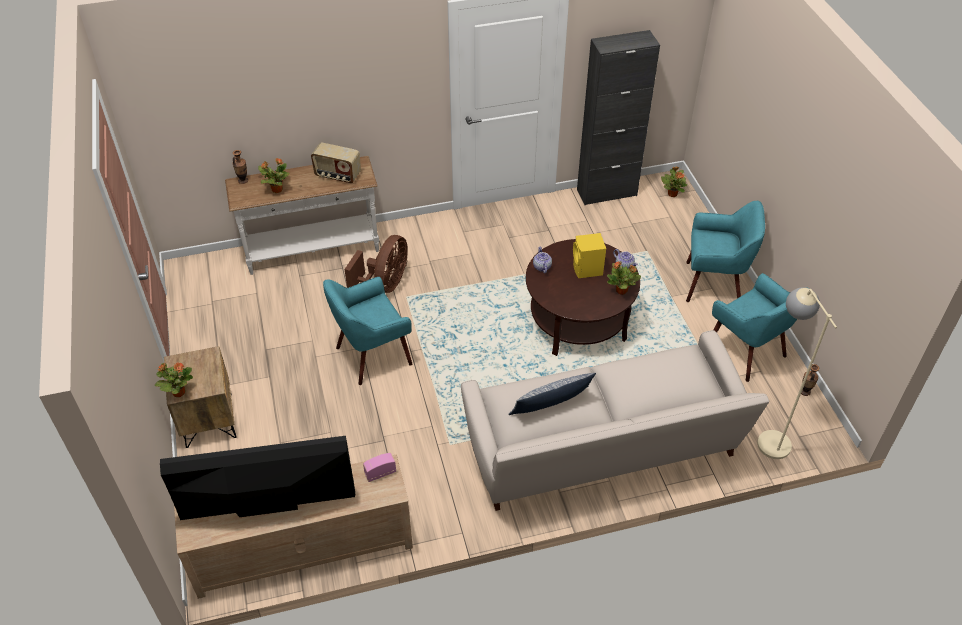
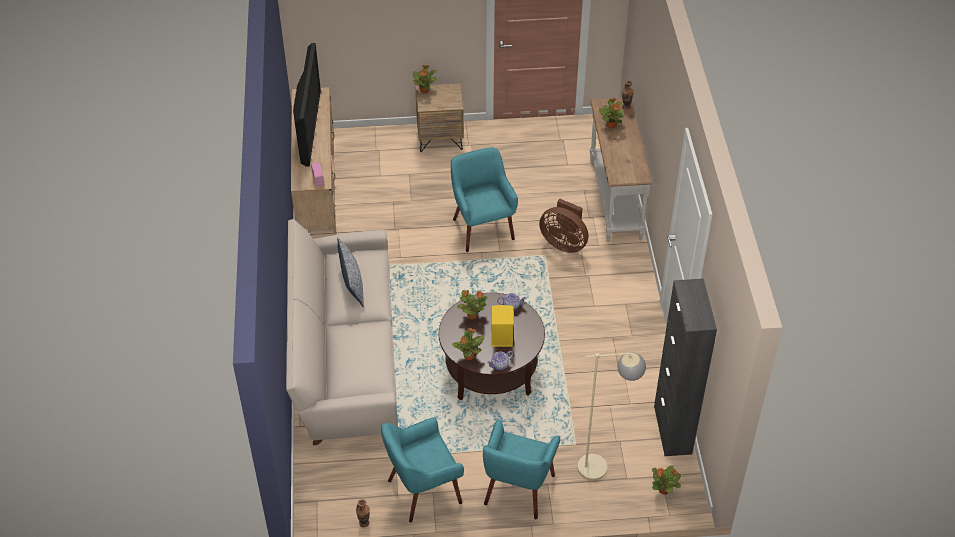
camera: 100 degrees right, 0 degrees up
(337, 175) = (625, 161): radio -> none
(565, 295) = (472, 315): none -> potted plant
(768, 435) = (325, 477): beige floor lamp -> beige floor lamp (603, 466)

